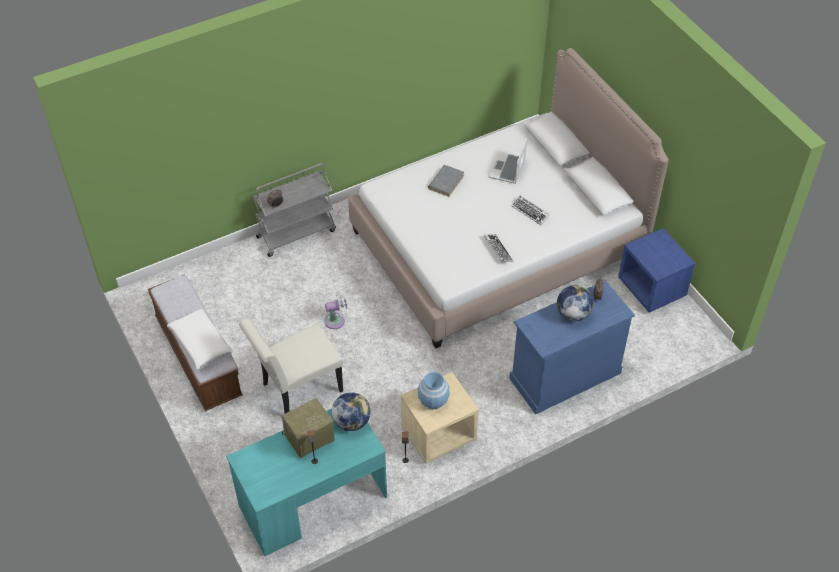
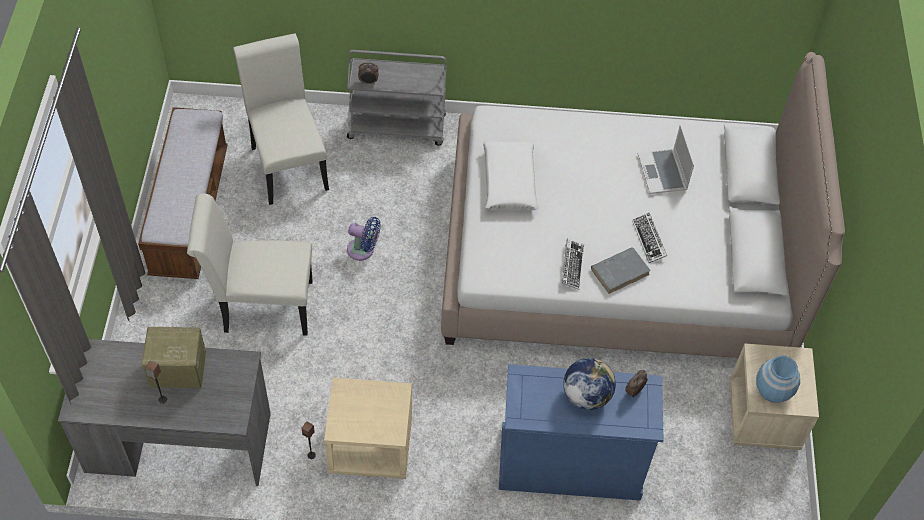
camera: 30 degrees right, 5 degrees up
(200, 343) = (174, 197): white pillow -> white pillow (509, 181)
(240, 292) = (287, 163): none -> white chair
(313, 502) = (178, 442): turquoise desk -> grey desk
(337, 320) = (363, 250): white fan -> blue fan
(352, 422) = (237, 378): globe -> none
(433, 401) = (363, 406): blue vase -> blue vase (773, 391)
(446, 182) = (576, 151): grey book -> grey book (620, 271)
(508, 169) = (663, 173): laptop -> laptop turned 60 degrees counterclockwise
(652, 288) = (764, 416): blue nightstand -> beige nightstand

